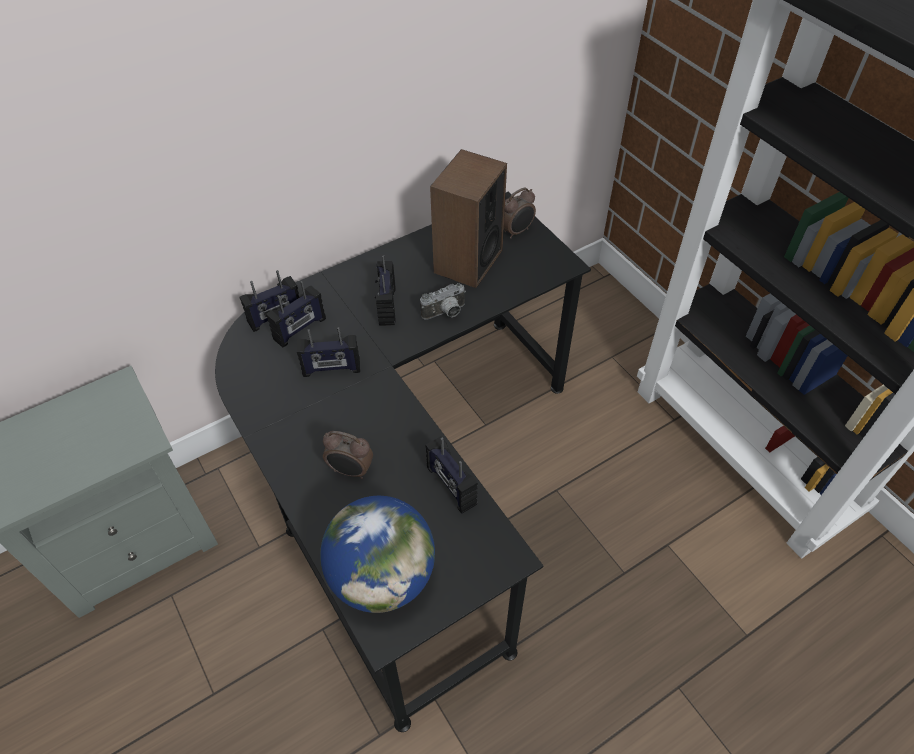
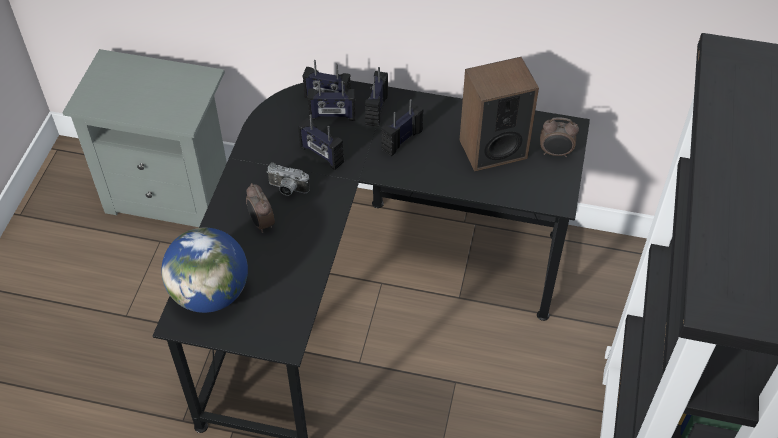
camera: 45 degrees right, 0 degrees up
(445, 313) = (432, 173): camera -> camera (287, 189)
(450, 486) = (303, 278): radio -> radio (376, 109)

